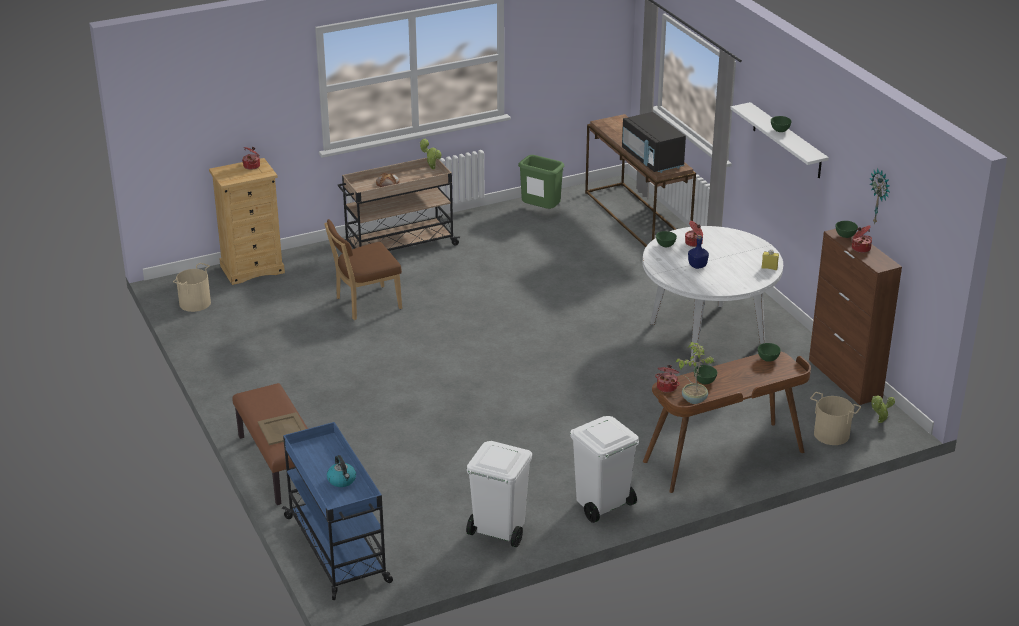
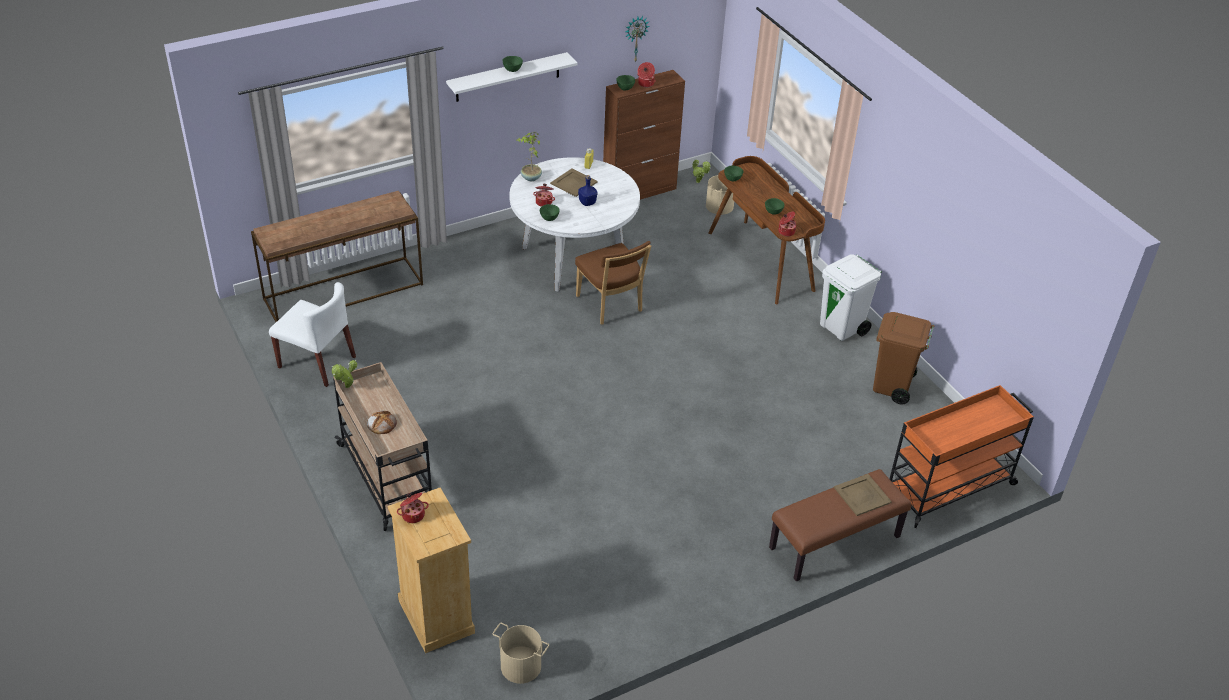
camera: 95 degrees left, 10 degrees up
(338, 550) = (949, 487): blue cart -> orange cart
(342, 480) = (973, 419): kettle -> none
(365, 304) = (522, 499): brown chair -> brown chair (610, 305)
(498, 531) = (892, 387): white trash can -> brown trash can
(540, 211) = (317, 362): green trash can -> white chair
(652, 159) = (373, 214): black microwave -> none
(693, 399) = (800, 219): potted plant -> potted plant (530, 178)
(732, 259) = (573, 183): none -> beige tray

